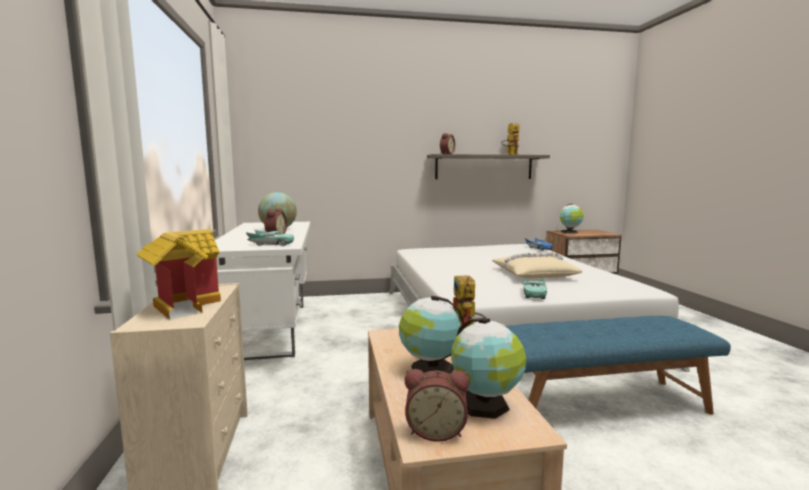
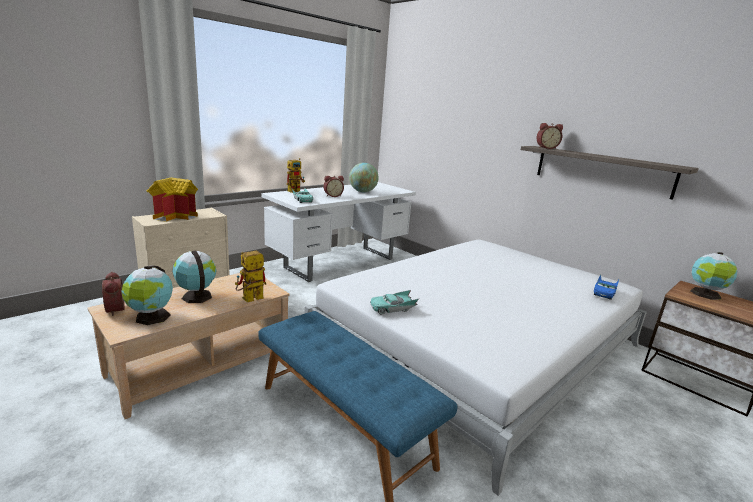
camera: 55 degrees right, 10 degrees up
(510, 154) = (635, 160): toy robot -> toy robot (295, 191)
(533, 274) = (469, 302): beige pillow -> none

